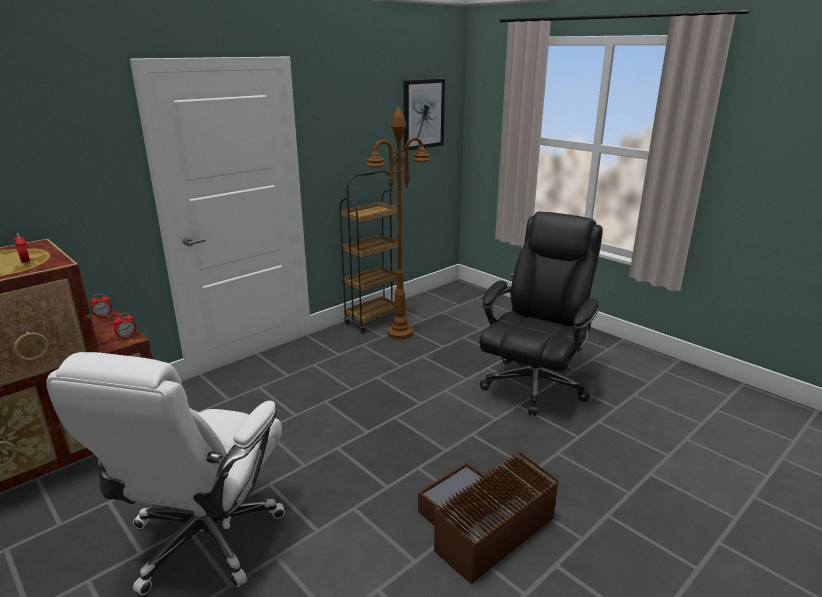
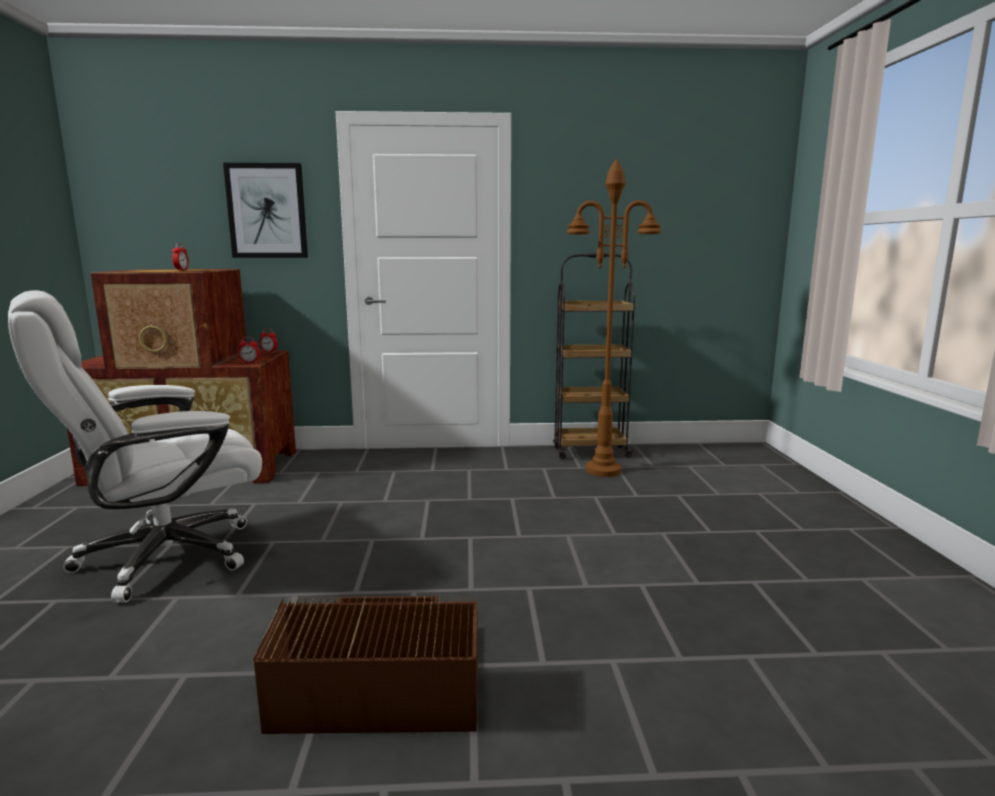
camera: 40 degrees right, 10 degrees down
(423, 114) = (711, 195): picture -> picture (267, 211)
(534, 385) = (702, 573): black office chair -> none

